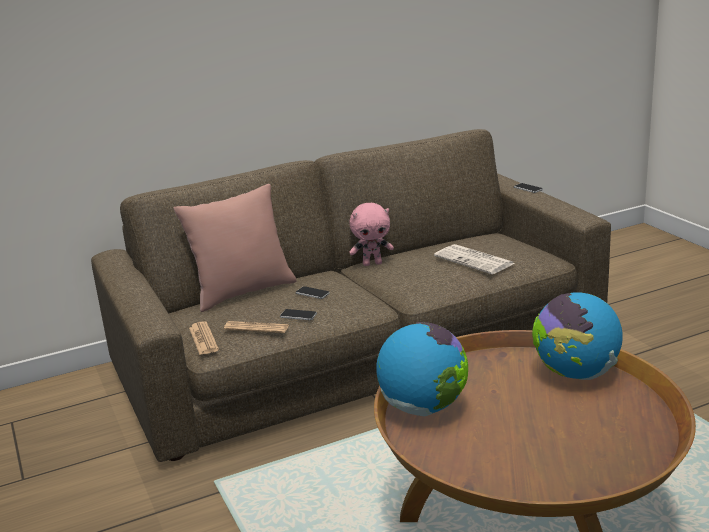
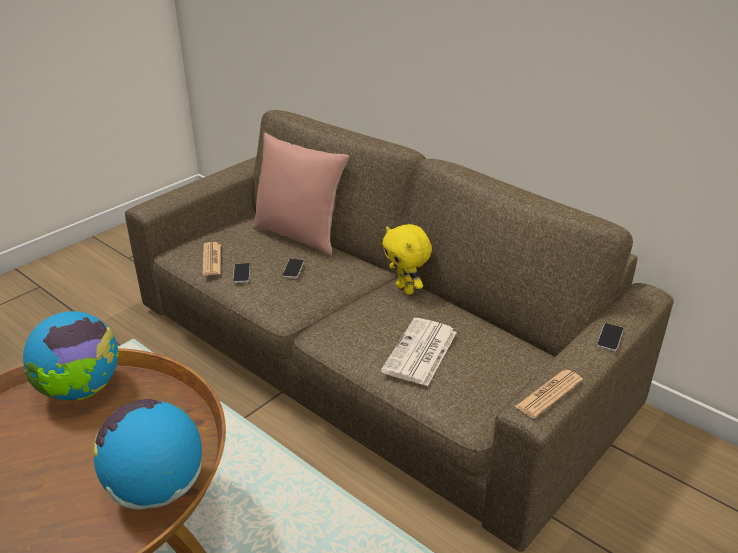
camera: 65 degrees right, 10 degrees up
(203, 339) = (193, 242): newspaper -> newspaper (549, 394)
(372, 263) = (406, 289): pink plush toy -> yellow plush toy

